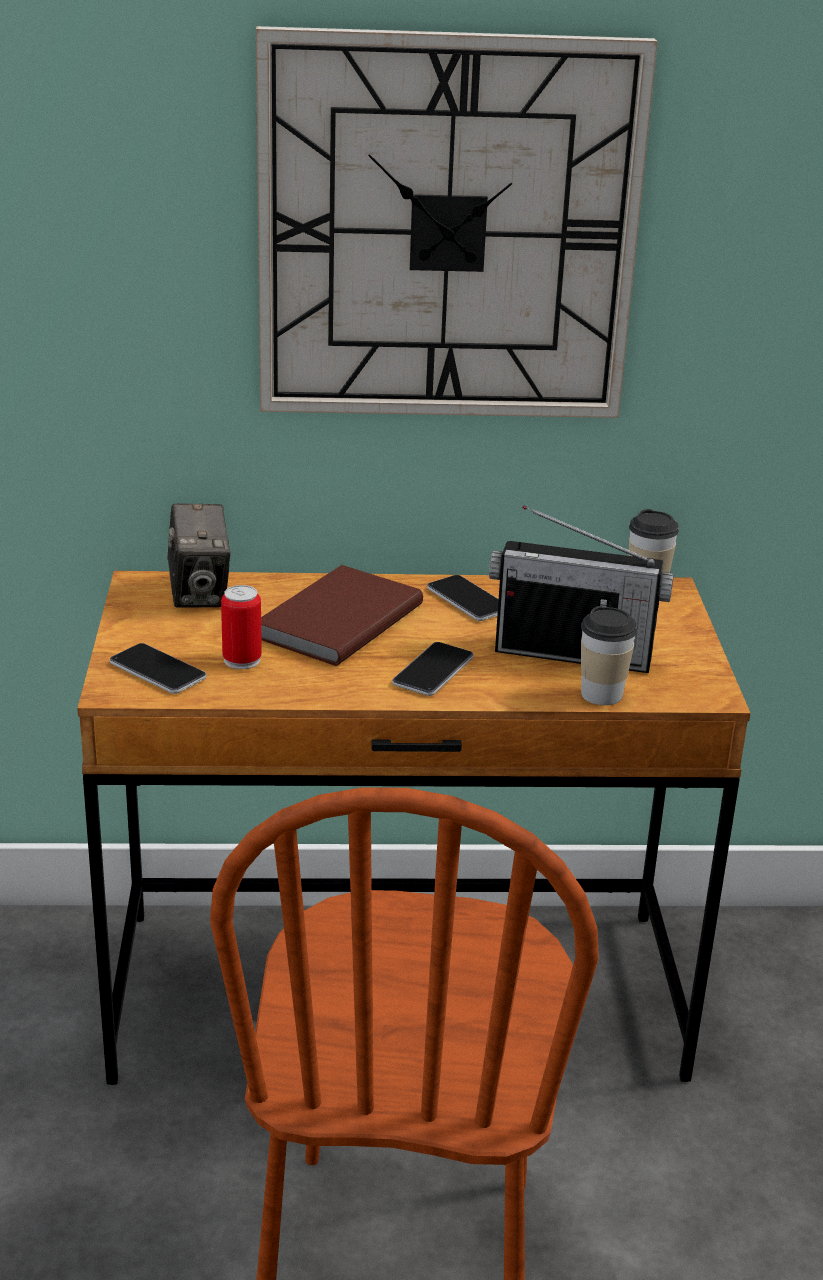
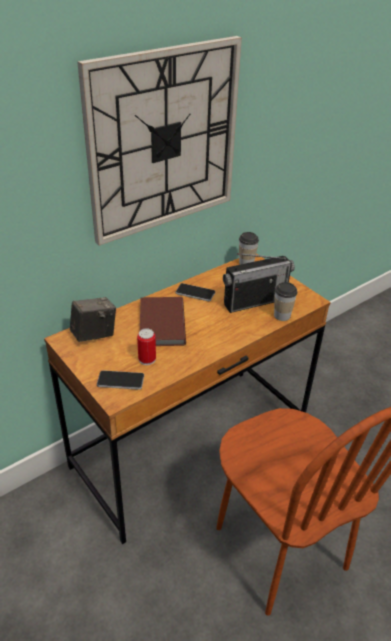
camera: 35 degrees left, 10 degrees up
(199, 594) = (94, 334): camera -> camera turned 75 degrees counterclockwise
(433, 671) = (219, 331): phone -> none

